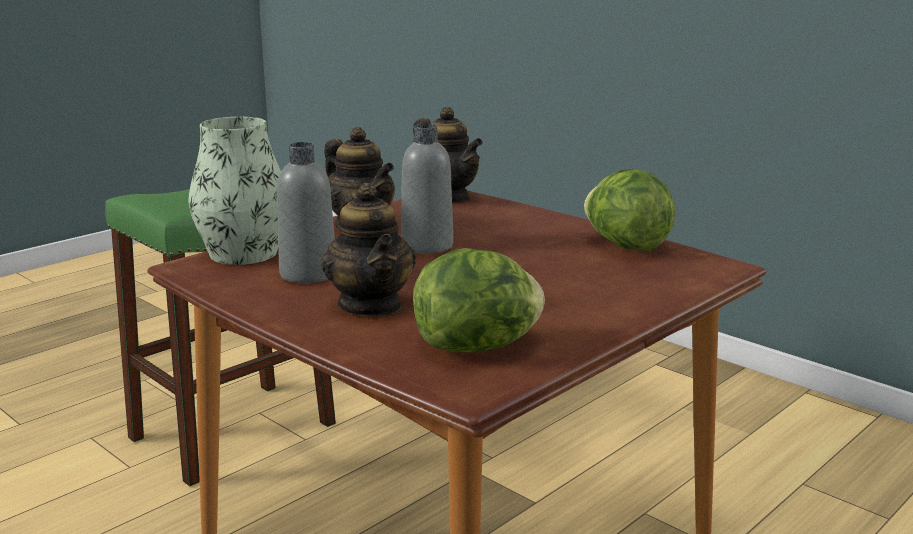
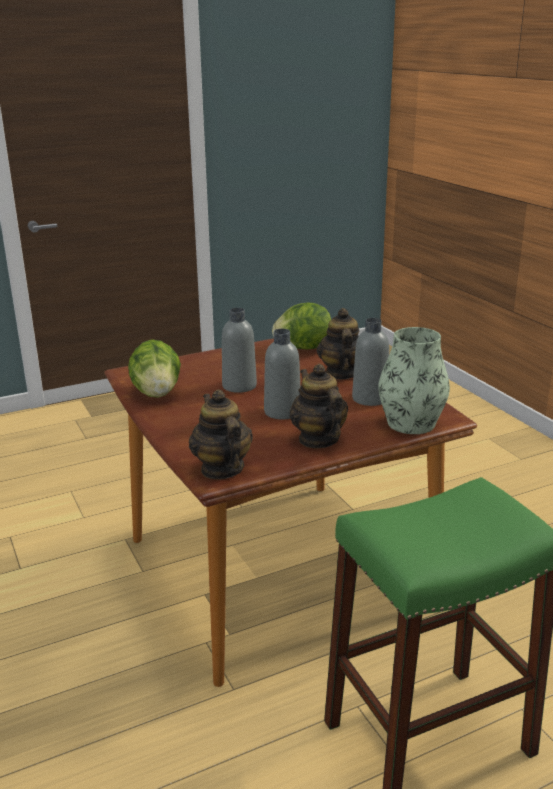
camera: 160 degrees left, 5 degrees up
(522, 267) = (239, 386): none -> grey bottle

